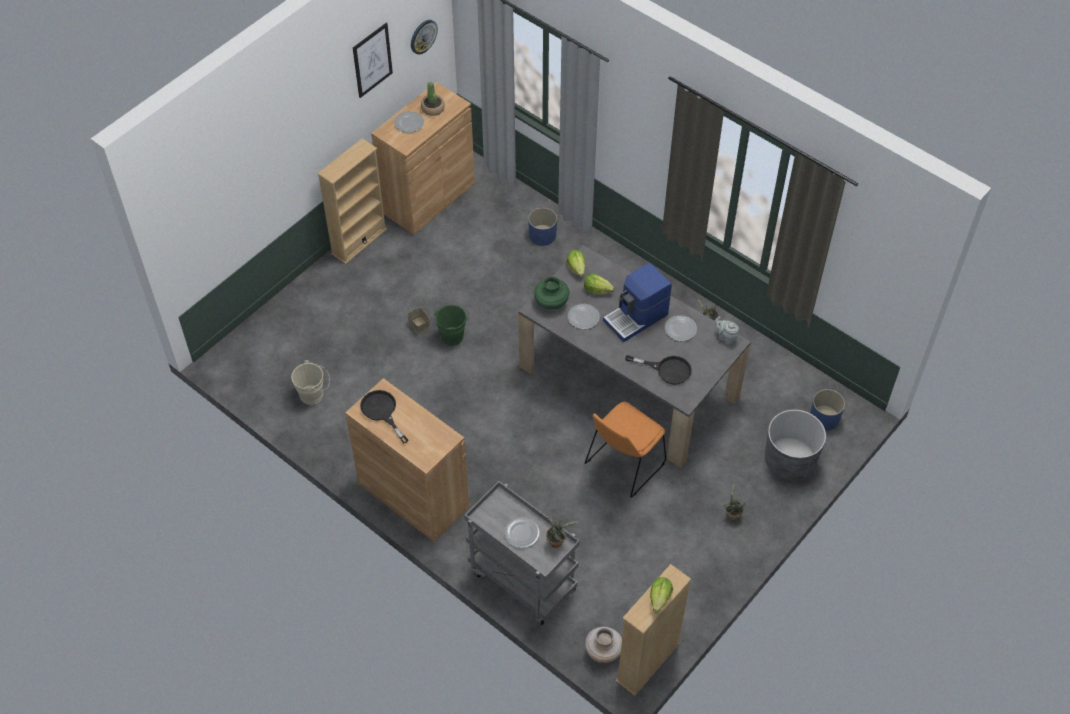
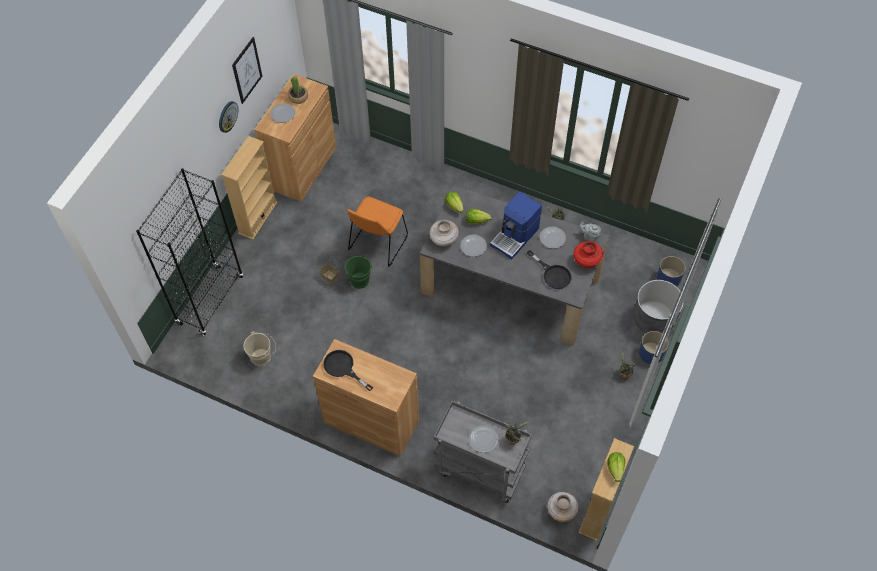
camera: 15 degrees left, 5 degrees up
(276, 319) = (210, 300): none -> black bookcase
(423, 36) = (279, 39): wall clock -> wall clock (227, 116)
(542, 235) = (405, 179): blue planter -> blue planter (651, 353)
(551, 302) = (443, 239): green vase -> beige vase
(623, 465) = (528, 354): orange chair -> orange chair (377, 244)
(667, 369) = (553, 274): black frying pan -> black frying pan turned 45 degrees clockwise
(713, 364) = (586, 261): none -> red vase

